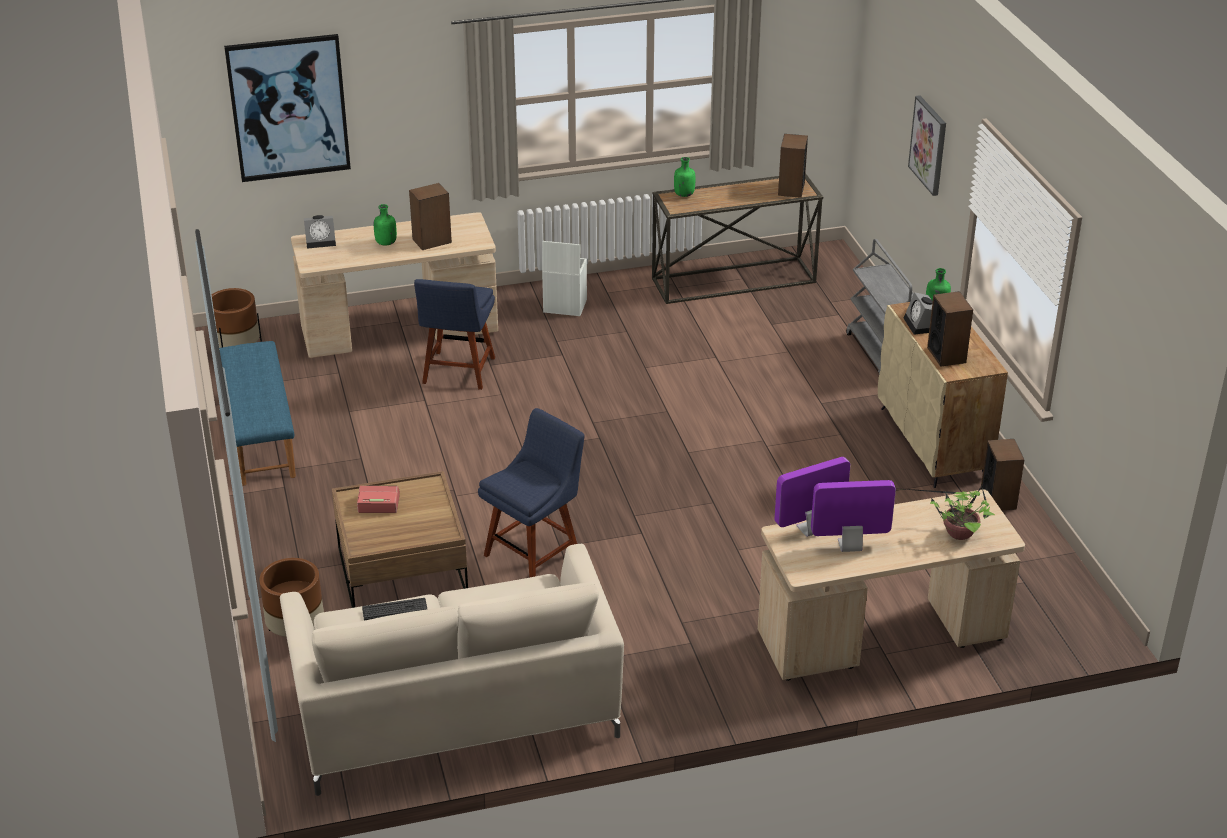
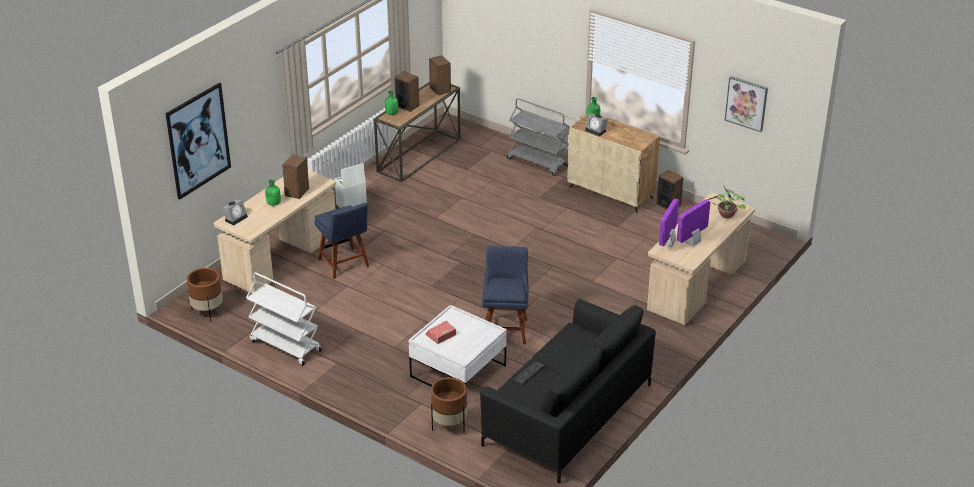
camera: 40 degrees left, 0 degrees up
(259, 435) = (285, 346): blue bench -> white cart
(402, 574) = (458, 371): brown coffee table -> white coffee table
(455, 711) = (568, 414): beige sofa -> black sofa
(929, 145) = (534, 35): picture -> picture (746, 103)
(946, 355) = (625, 139): speaker -> speaker (407, 106)

